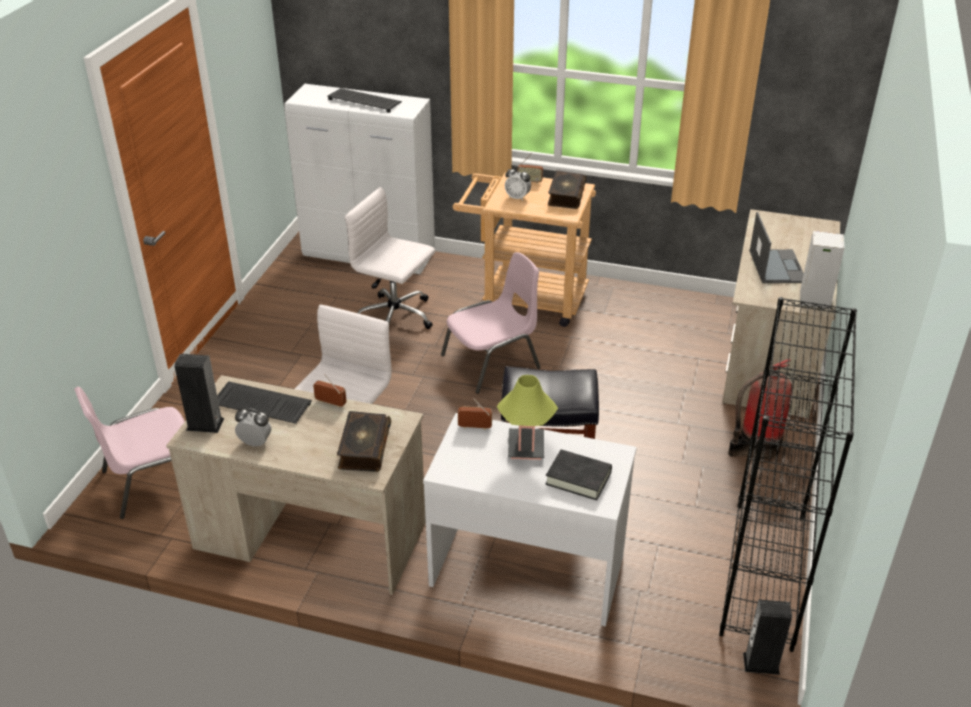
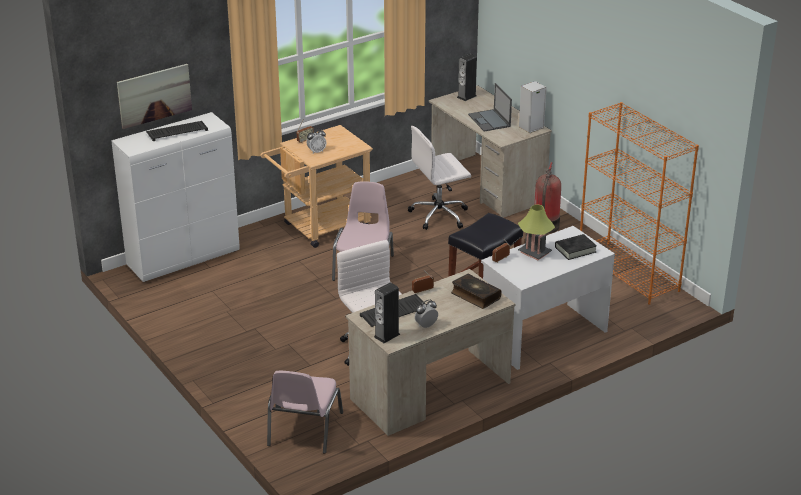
camera: 50 degrees left, 5 degrees down
(360, 50) = (154, 95): none -> picture
(396, 318) = (270, 279): white office chair -> white office chair (440, 215)
(565, 196) = (339, 138): book -> none
(761, 663) = (677, 303): speaker -> speaker (466, 96)
(764, 574) = (629, 273): black bookcase -> orange bookcase
(776, 266) = (489, 121): laptop -> laptop turned 150 degrees counterclockwise

